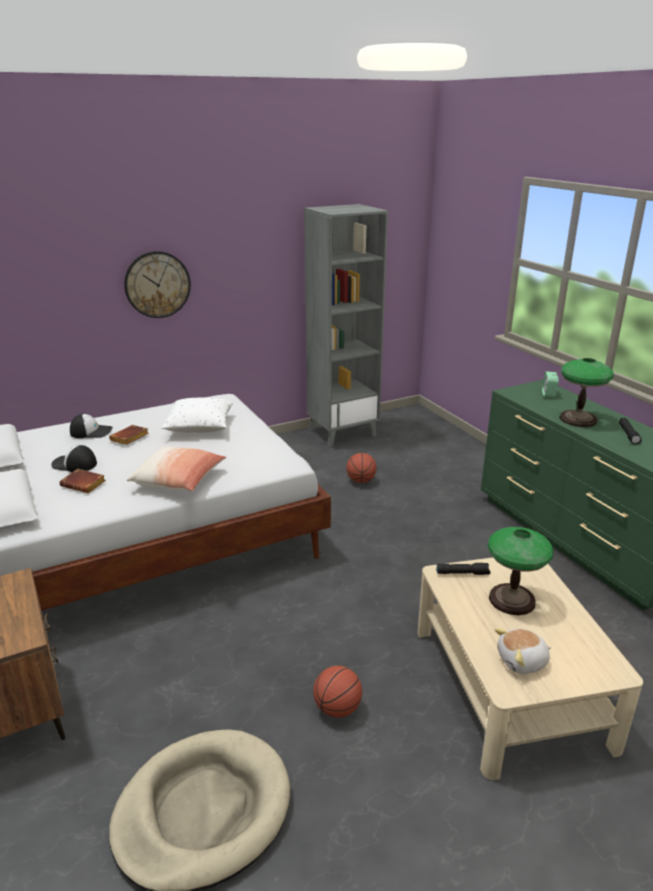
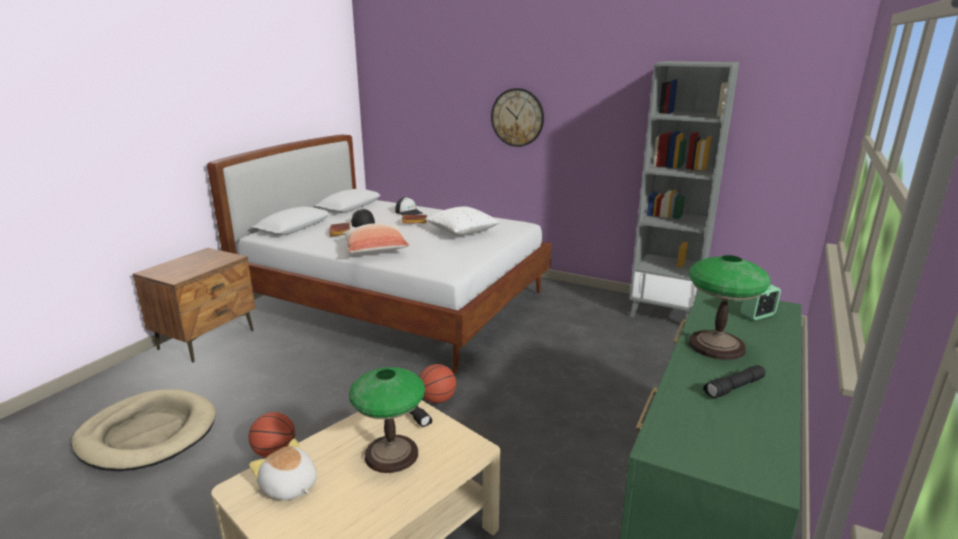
camera: 55 degrees right, 5 degrees down
(361, 481) = (599, 350): basketball -> basketball (437, 399)

